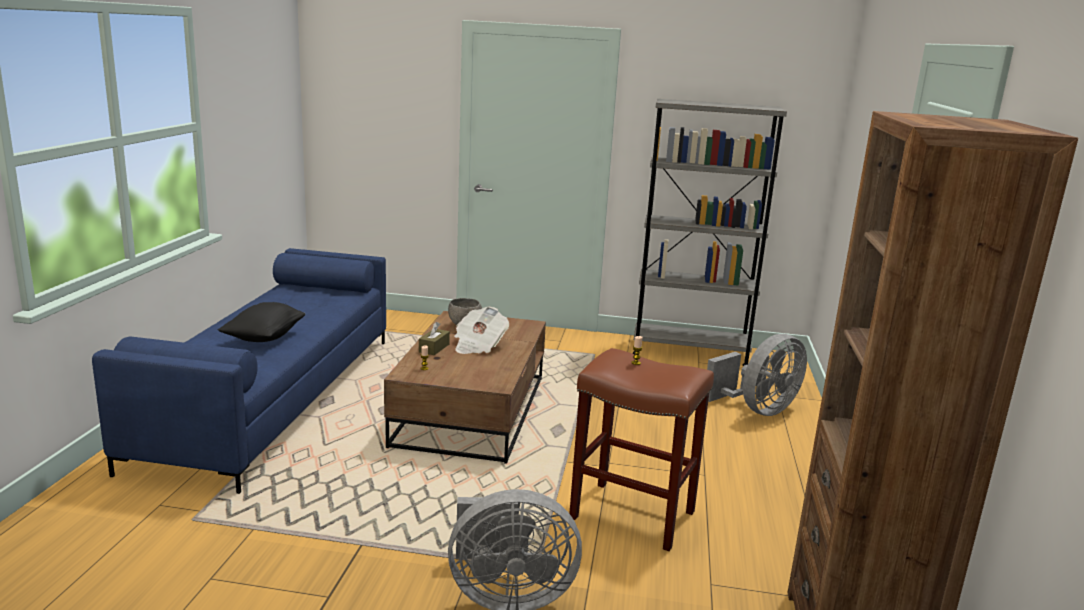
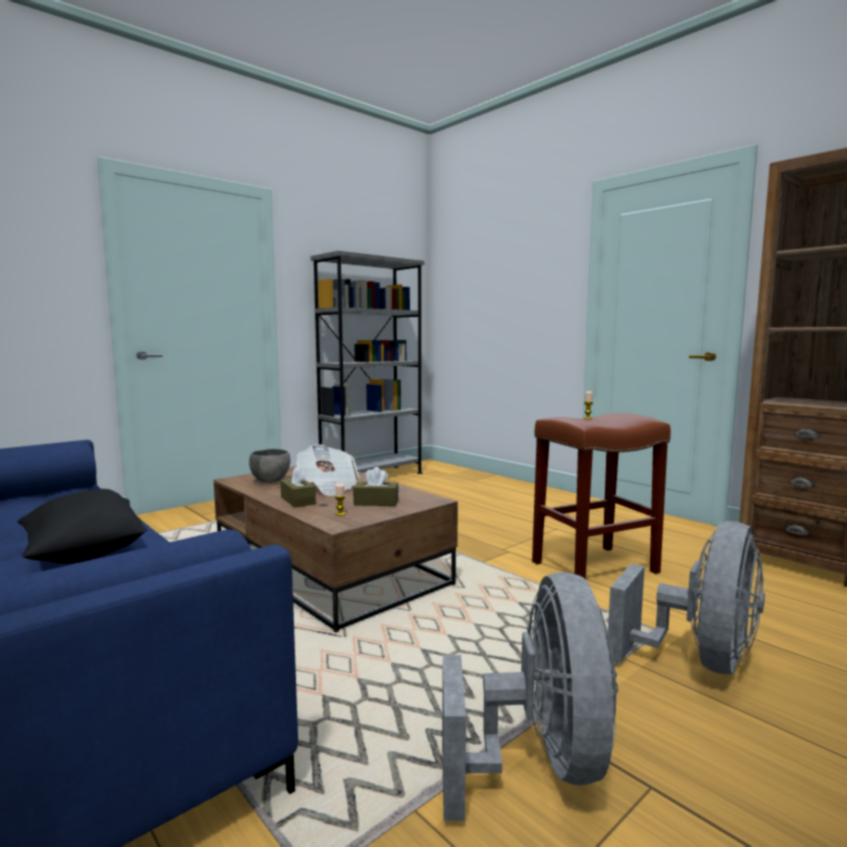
camera: 50 degrees left, 10 degrees down
(465, 370) = (376, 502): none -> brown tissue box
(758, 410) = (485, 489): grey fan -> grey fan (540, 763)

